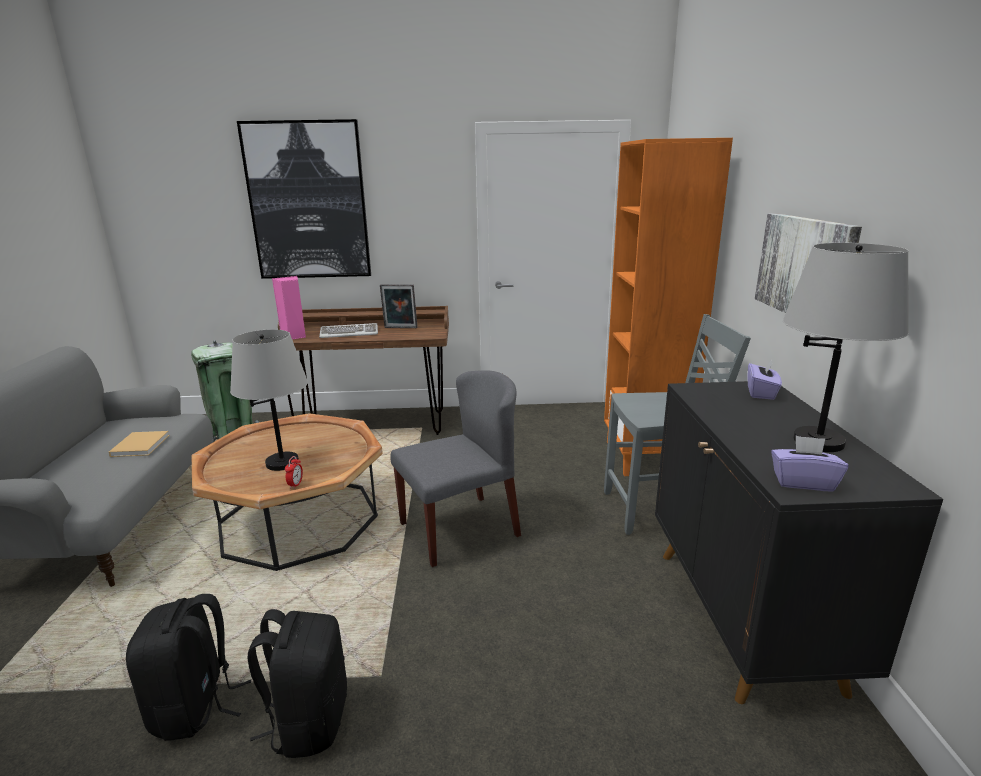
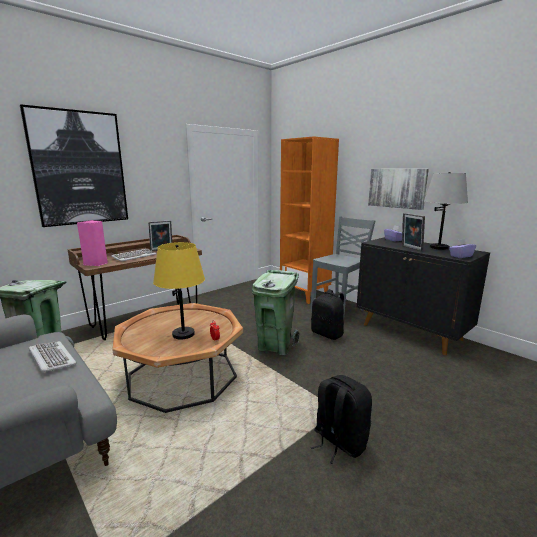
camera: 40 degrees left, 5 degrees down
(141, 445) = (51, 358): beige book -> keyboard
(196, 706) = (278, 473): black backpack -> black backpack (328, 334)
(282, 462) = (183, 334): grey table lamp -> yellow table lamp
(460, 529) = (275, 346): grey chair -> green trash can
(735, 425) = (410, 248): none -> picture frame

